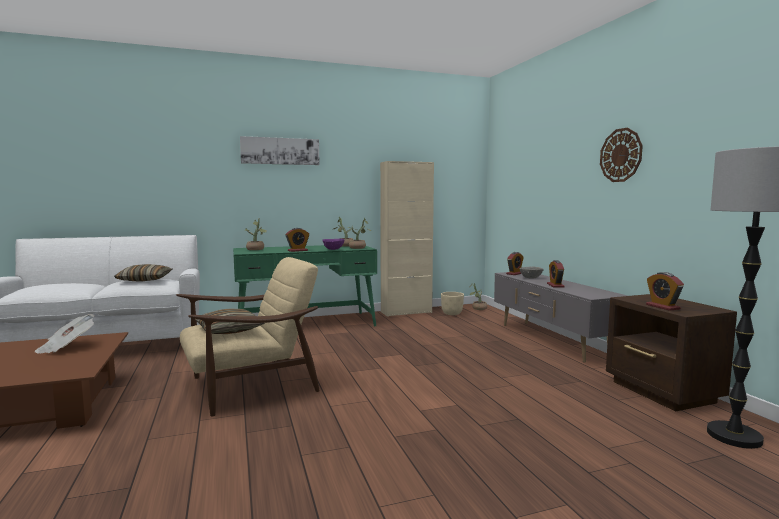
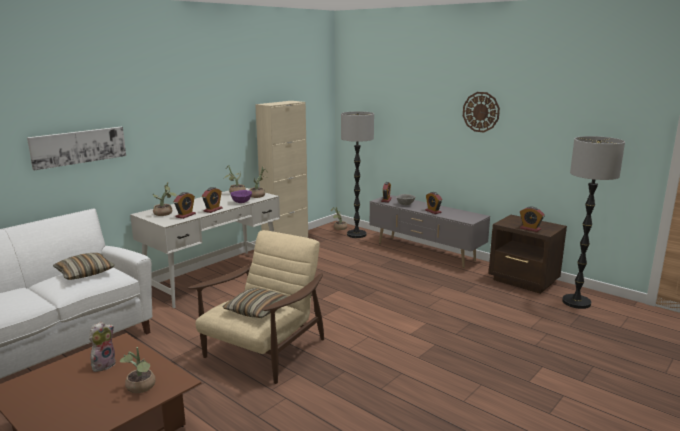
camera: 30 degrees left, 10 degrees up
(47, 369) = (141, 388): none -> potted plant
(66, 347) = (104, 364): newspaper -> plush toy
(268, 251) = (185, 215): none -> alarm clock
(280, 151) = (166, 103): picture -> picture (79, 147)
(306, 324) = (214, 277): green desk -> white desk
(452, 314) = (326, 238): beige planter -> none
(489, 315) = (356, 234): none -> floor lamp

